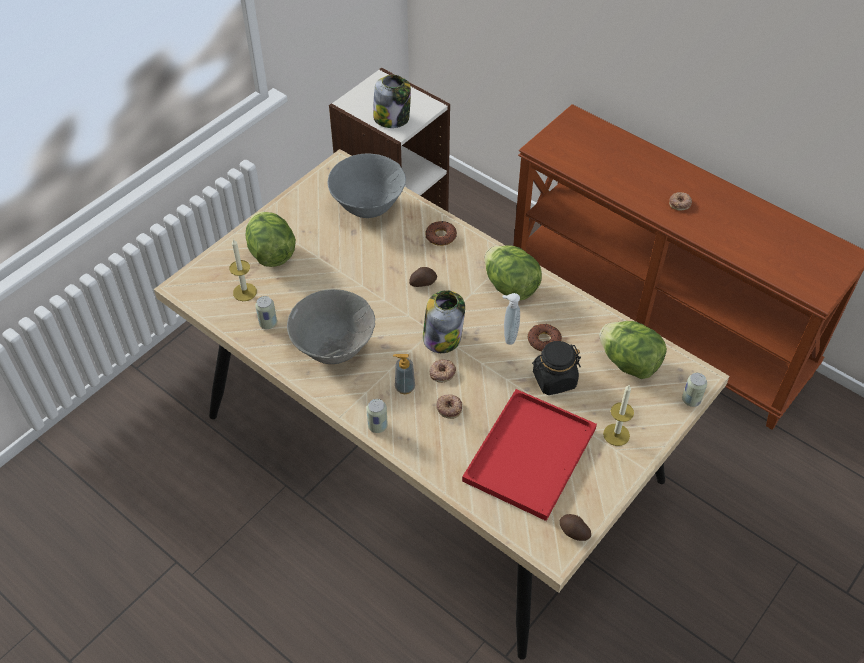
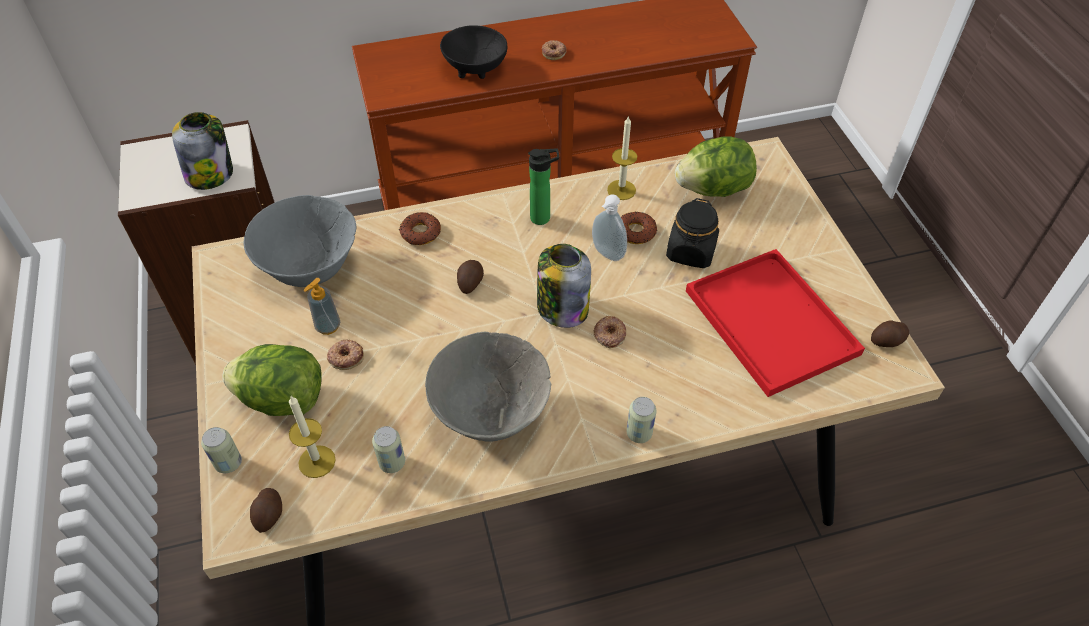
camera: 55 degrees left, 0 degrees up
(200, 294) = (270, 514): none -> potato
(404, 387) = (604, 378): soap dispenser -> soap dispenser (328, 326)
(449, 407) = (662, 354): donut -> donut (346, 357)
(510, 287) = (543, 218): lettuce -> bottle
(616, 175) = (476, 69): none -> black bowl
(616, 434) = (791, 245): candle -> candle (621, 190)
(691, 400) = (787, 174): can -> can (228, 463)

